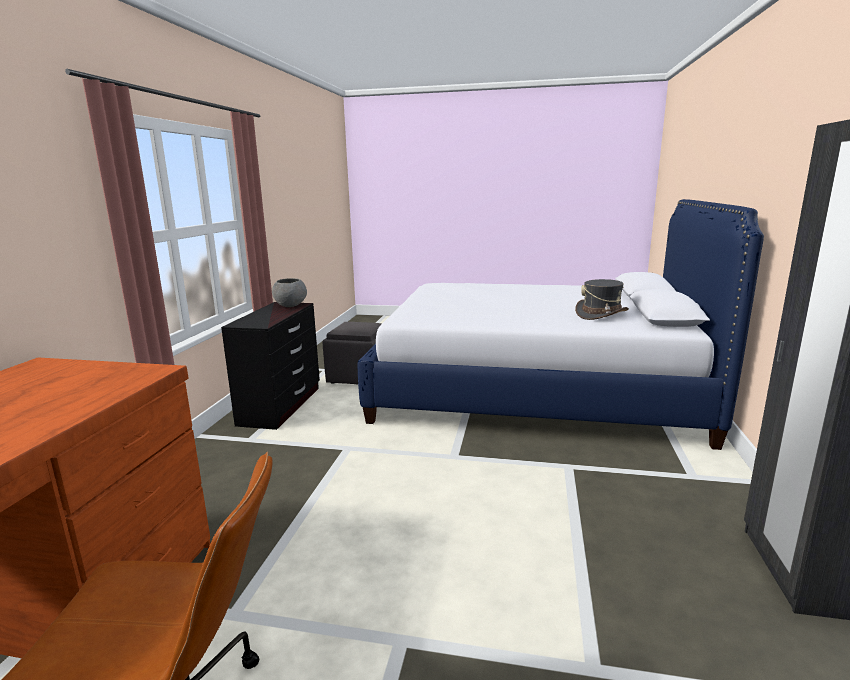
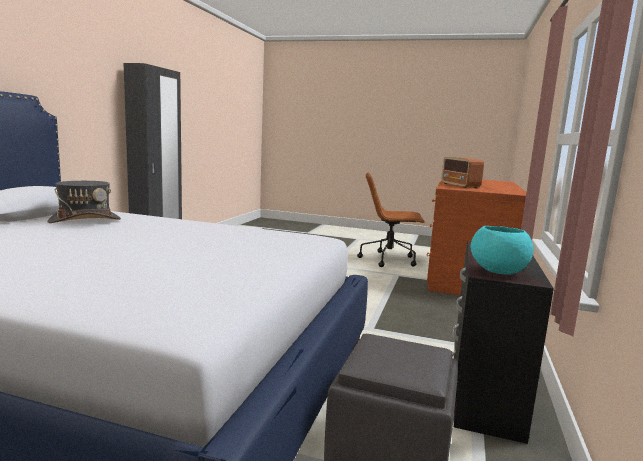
camera: 175 degrees left, 5 degrees down
(77, 395) = (460, 186): none -> radio
(291, 306) = (498, 272): grey bowl -> turquoise bowl

